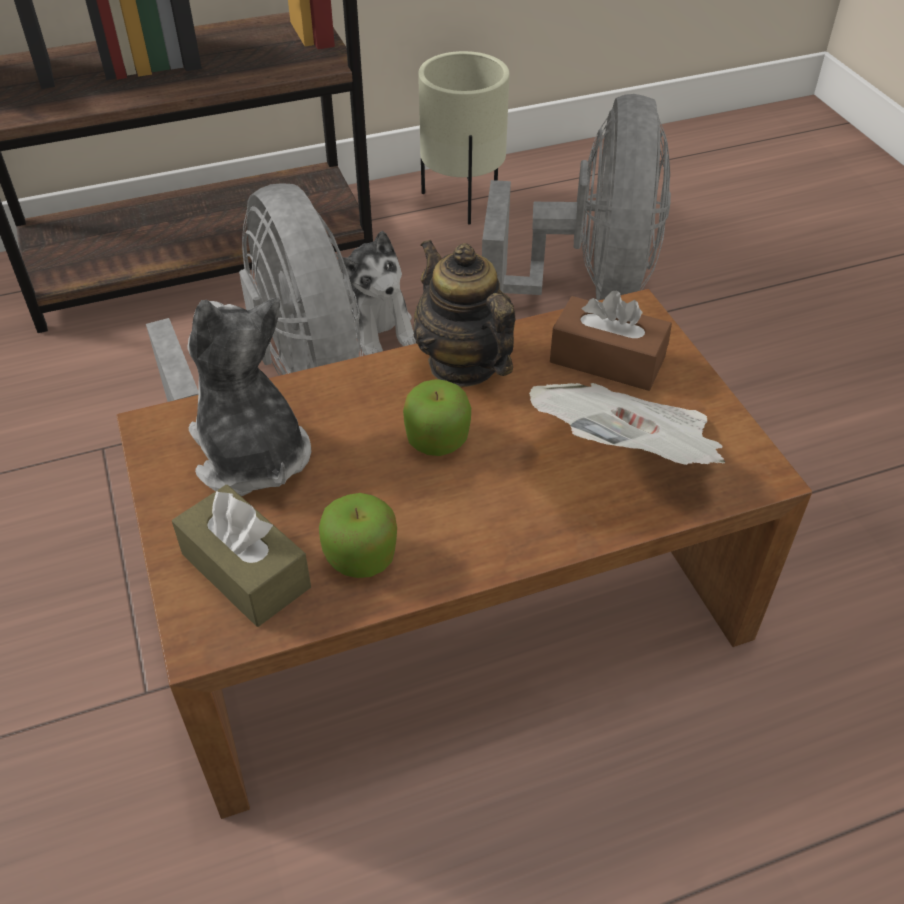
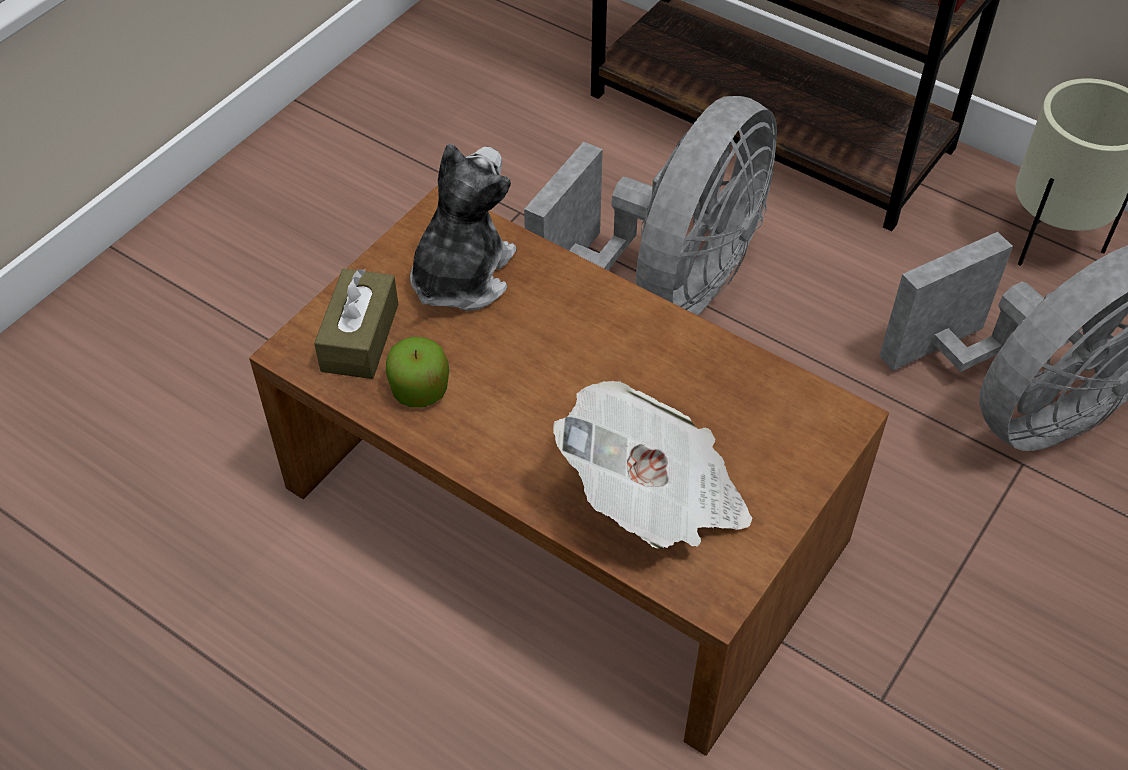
camera: 55 degrees right, 5 degrees up
(377, 328) = (809, 287): plush toy -> none
(437, 439) = (568, 368): apple -> none
(463, 364) = (664, 339): teapot -> none
(607, 360) = (759, 428): brown tissue box -> none

